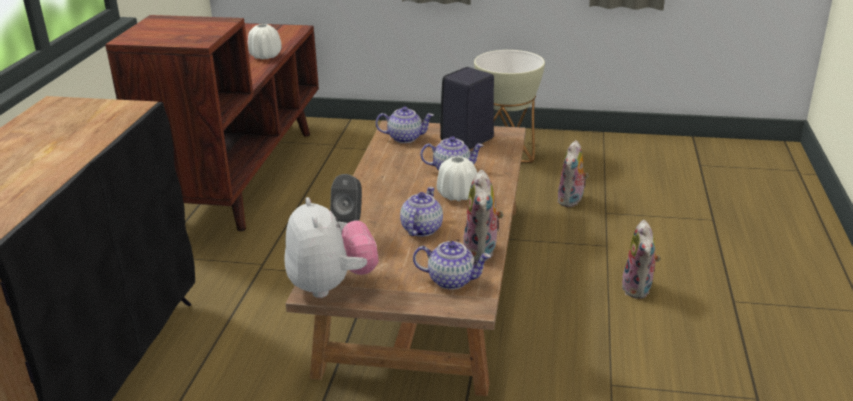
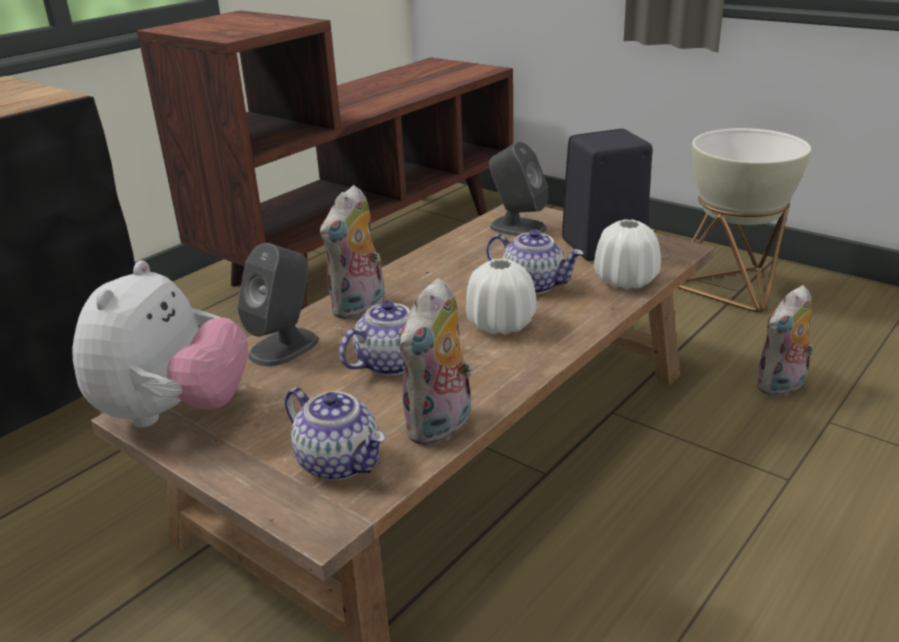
camera: 30 degrees right, 0 degrees up
(265, 56) = (410, 93): white vase -> white vase (625, 281)
(405, 138) = (517, 227): teapot -> grey speaker
(639, 289) = (793, 582): plush toy -> plush toy (359, 308)

